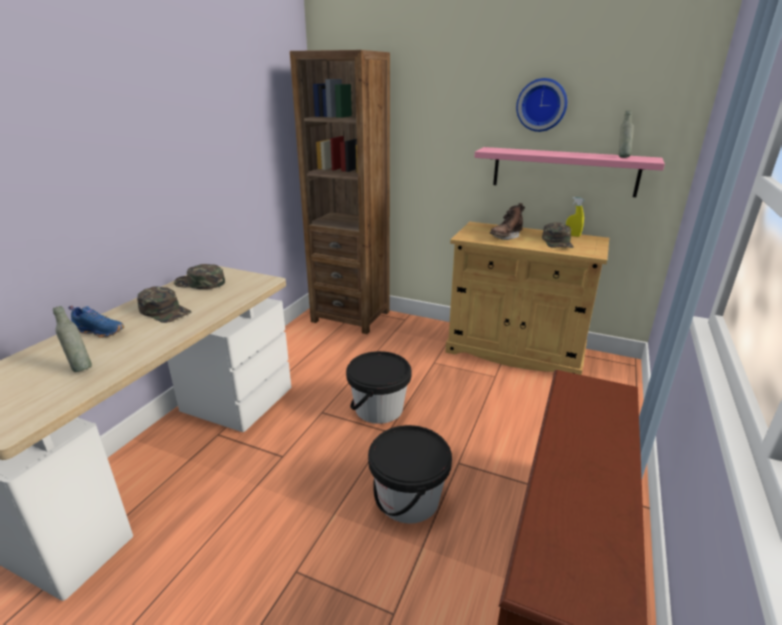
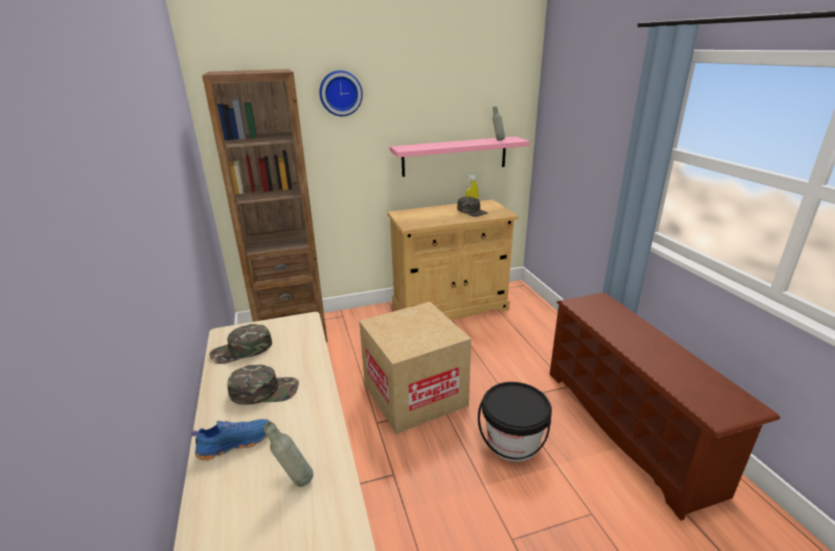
camera: 40 degrees left, 0 degrees up
(379, 408) = (415, 394): black bucket -> cardboard box
(505, 237) = (436, 217): brown boot -> none
(542, 105) = (432, 107): wall clock -> wall clock (340, 93)

